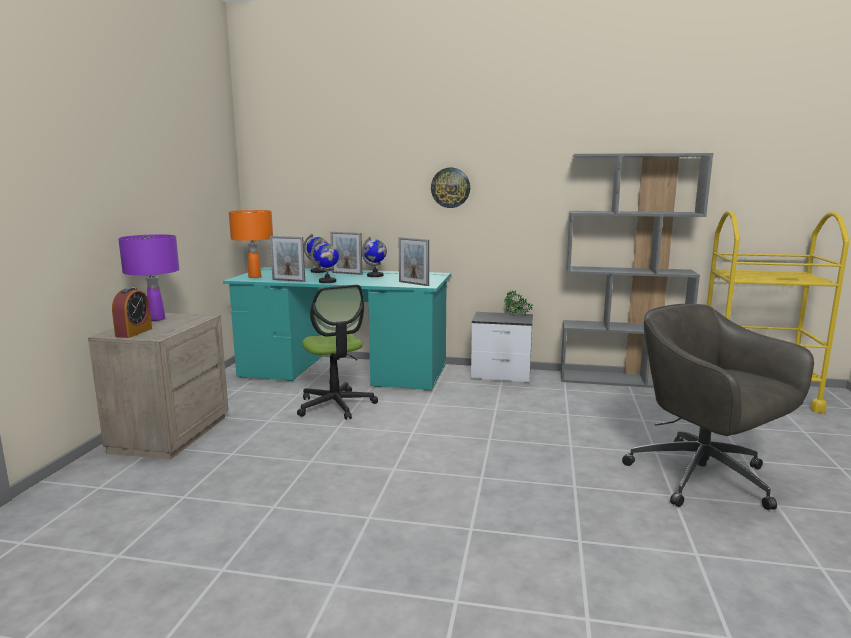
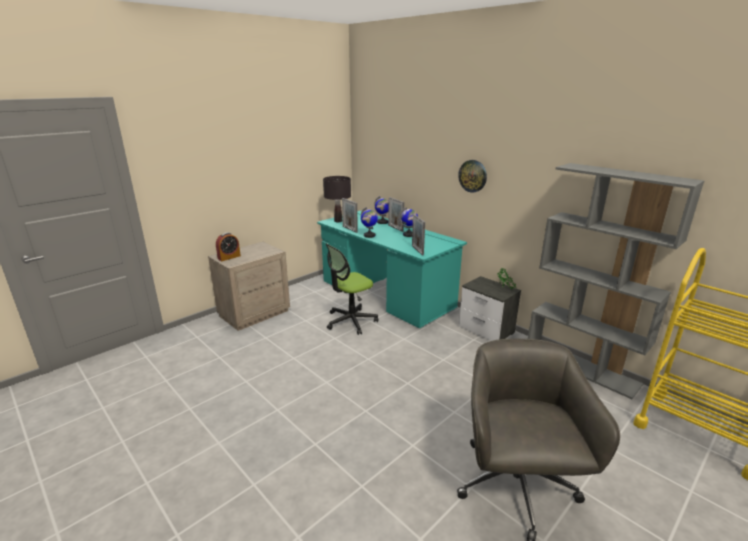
camera: 35 degrees right, 10 degrees up
(156, 319) = (253, 247): purple table lamp -> none
(254, 277) = (338, 221): orange table lamp -> black table lamp
(336, 405) = (351, 321): office chair -> office chair turned 45 degrees clockwise

